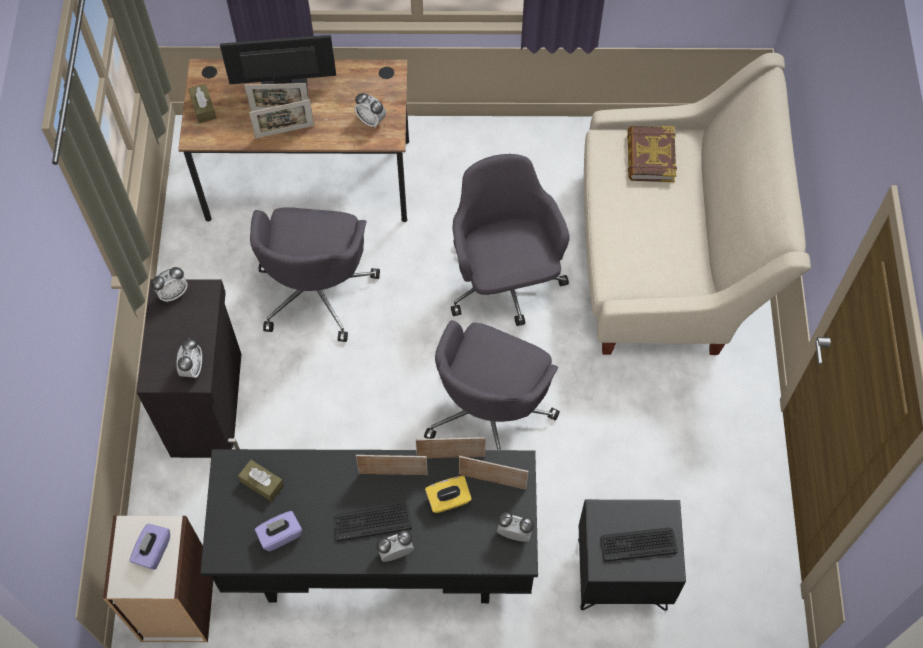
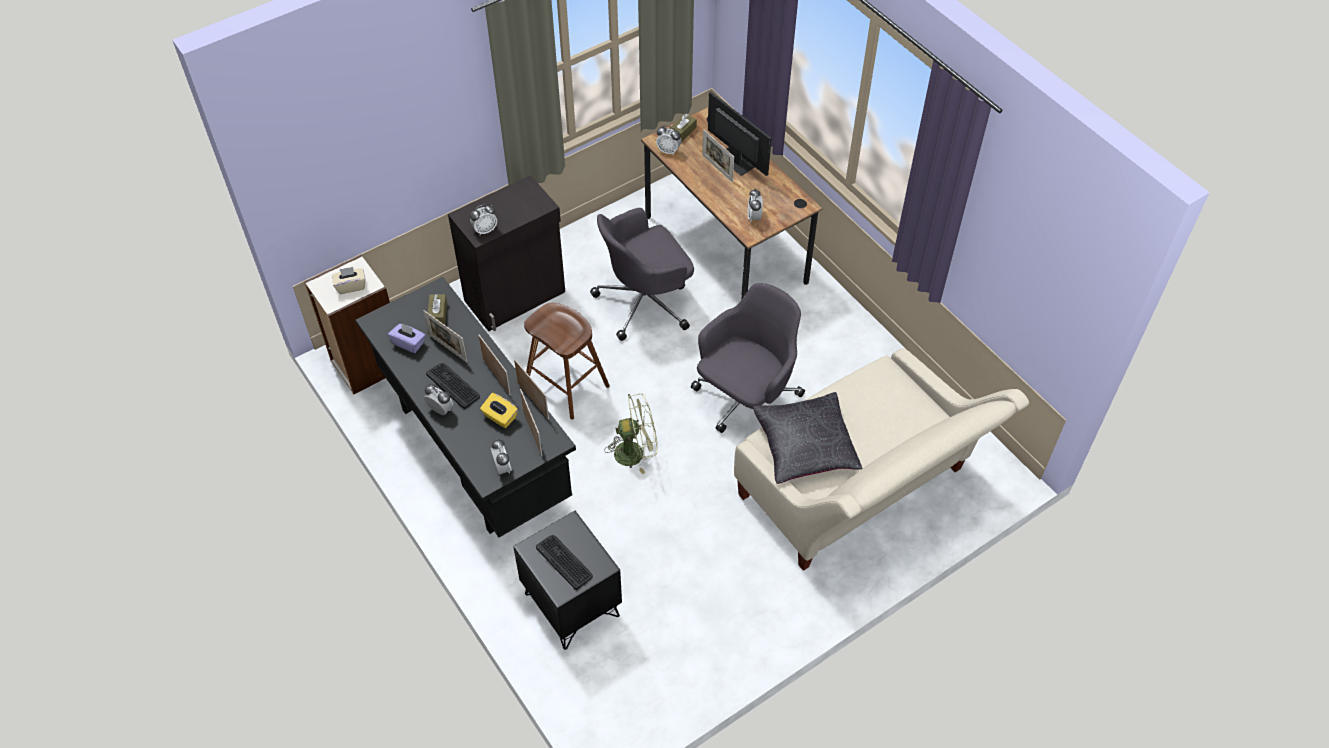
camera: 55 degrees right, 10 degrees down
(153, 551) = (351, 286): purple tissue box -> beige tissue box
(173, 293) = (529, 190): alarm clock -> alarm clock (668, 150)
(284, 131) = (703, 179): picture frame -> picture frame (448, 348)
(361, 424) = (566, 385): none -> brown stool
(490, 411) = (635, 452): grey office chair -> green fan
(644, 259) = (805, 446): none -> black pillow
(650, 157) = (897, 402): book -> none

